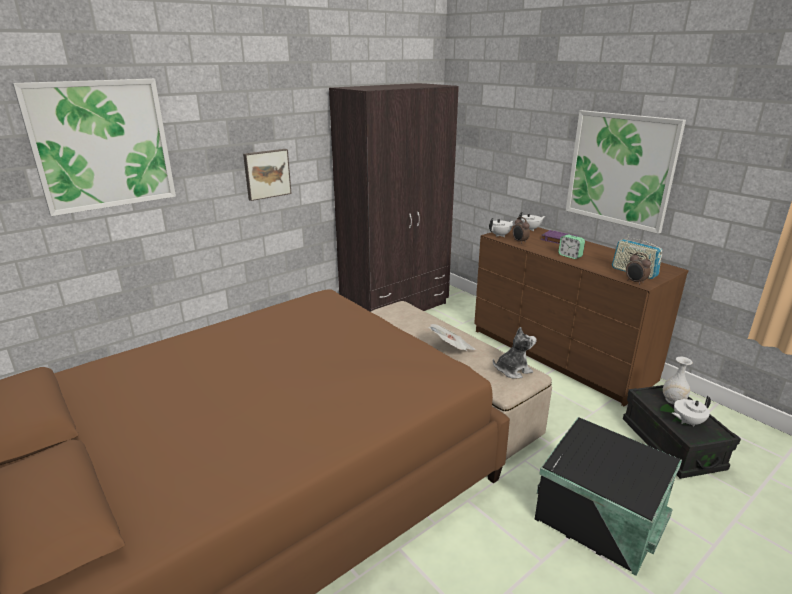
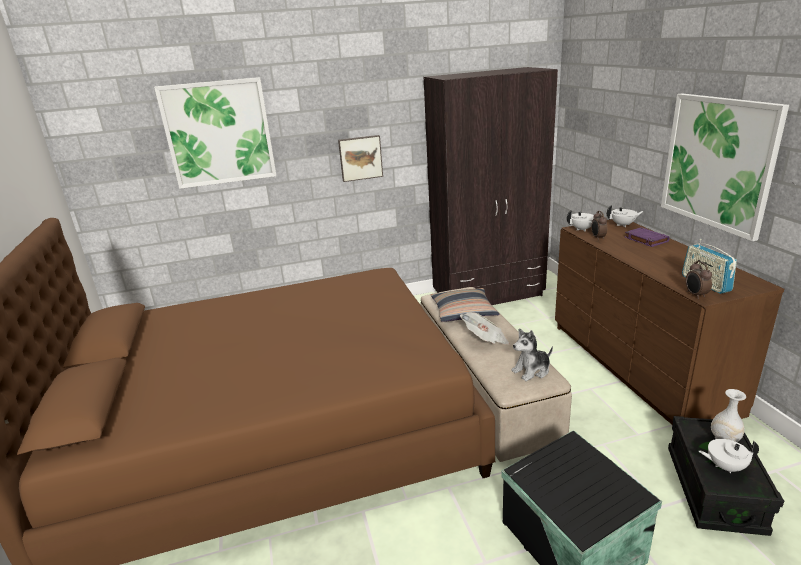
camera: 25 degrees right, 0 degrees up
(412, 325) = (463, 312): none -> pillow
(512, 370) = (532, 370): plush toy -> plush toy turned 150 degrees clockwise
(570, 256) = (642, 258): alarm clock -> none

